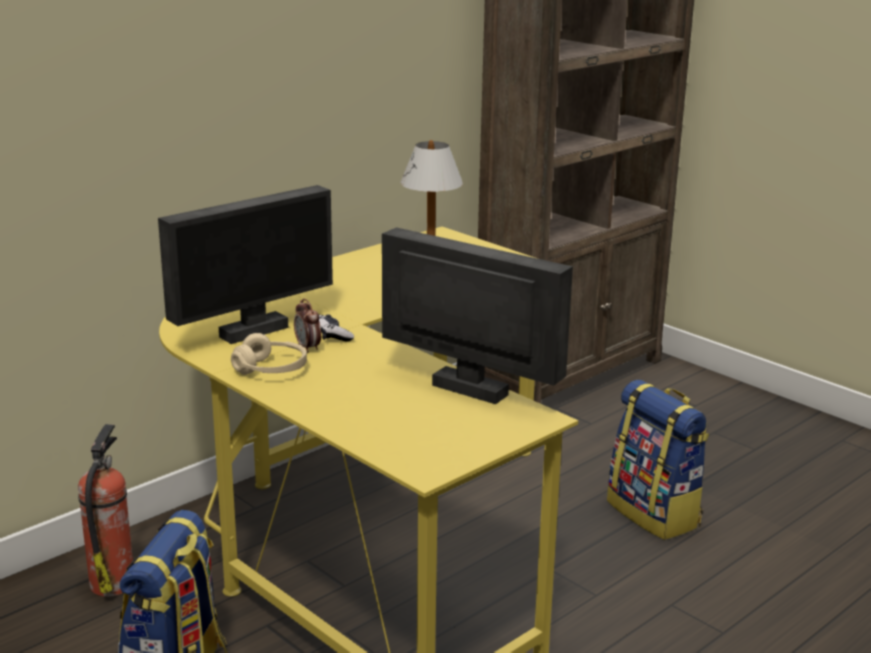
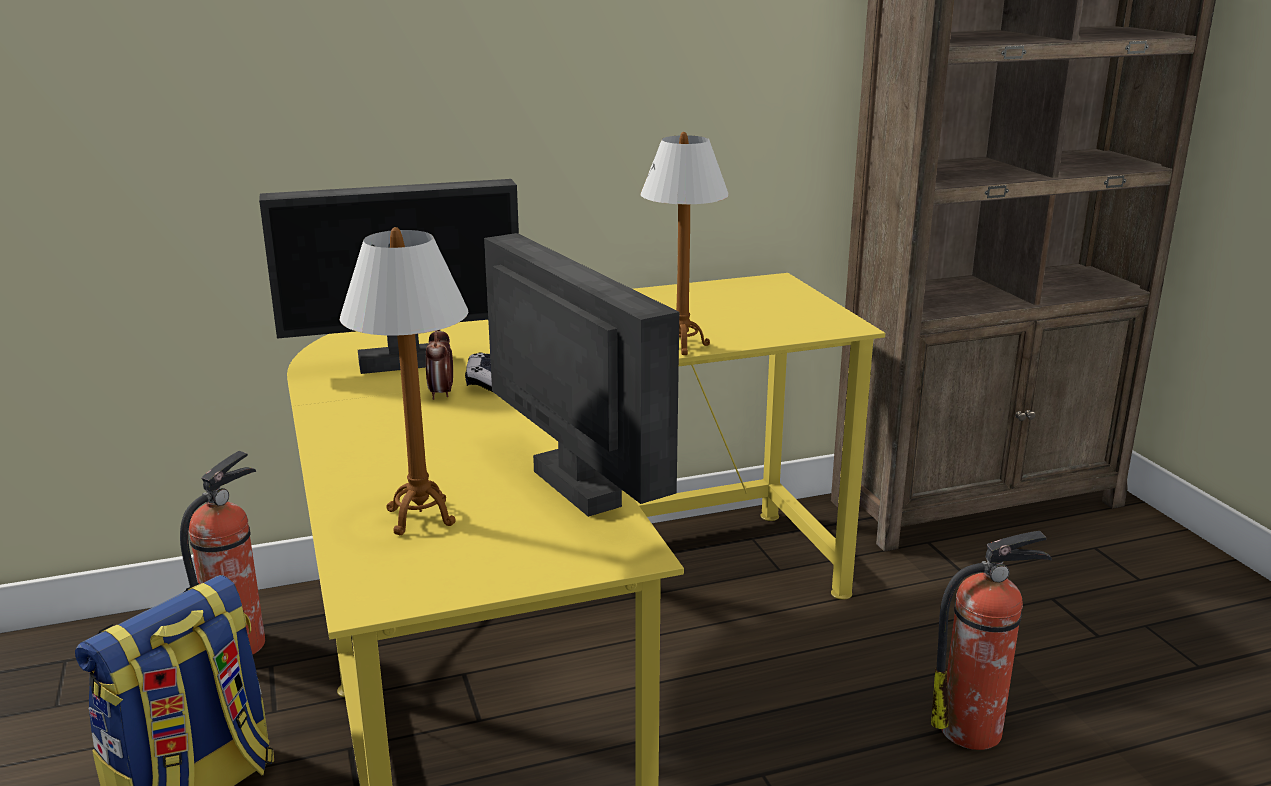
camera: 25 degrees right, 0 degrees up
(271, 369) = (364, 412): beige headphones -> none
(397, 424) = (421, 518): none -> table lamp
(655, 514) = (974, 729): backpack -> fire extinguisher

